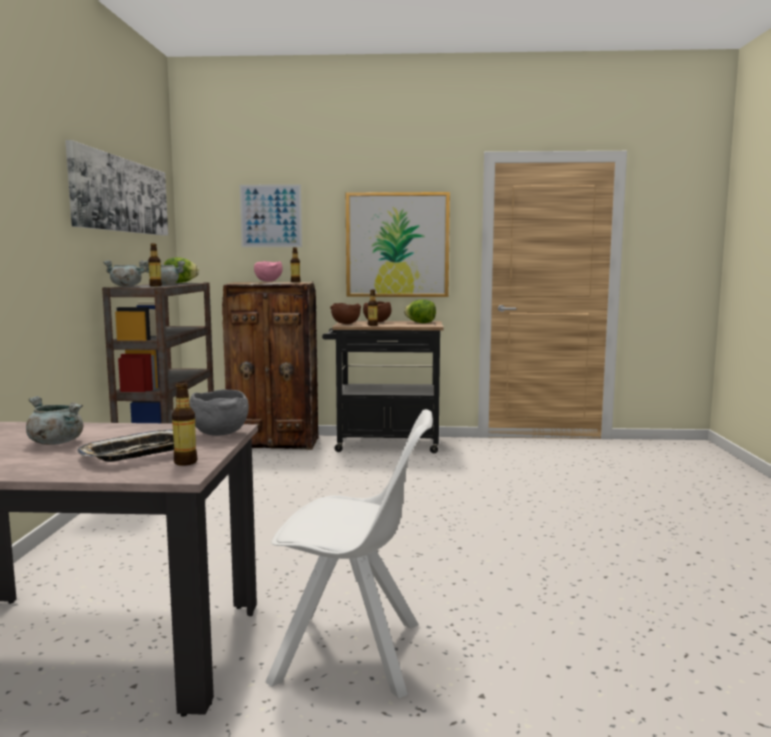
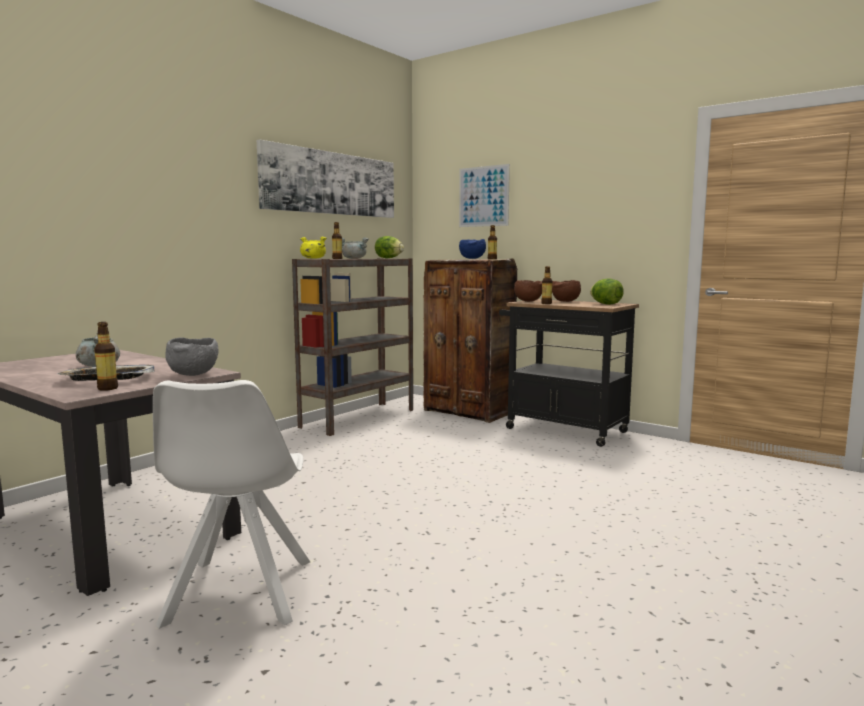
camera: 35 degrees right, 0 degrees up
(126, 286) = (312, 258): grey cooking pot -> yellow cooking pot
(269, 281) = (472, 258): pink bowl -> blue bowl
(353, 654) = (238, 594): white chair -> white chair turned 45 degrees clockwise
(397, 245) = (597, 220): picture -> none

